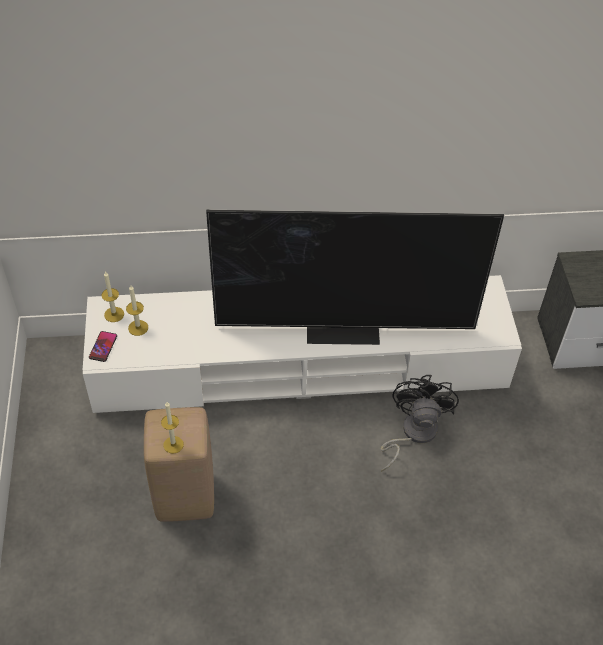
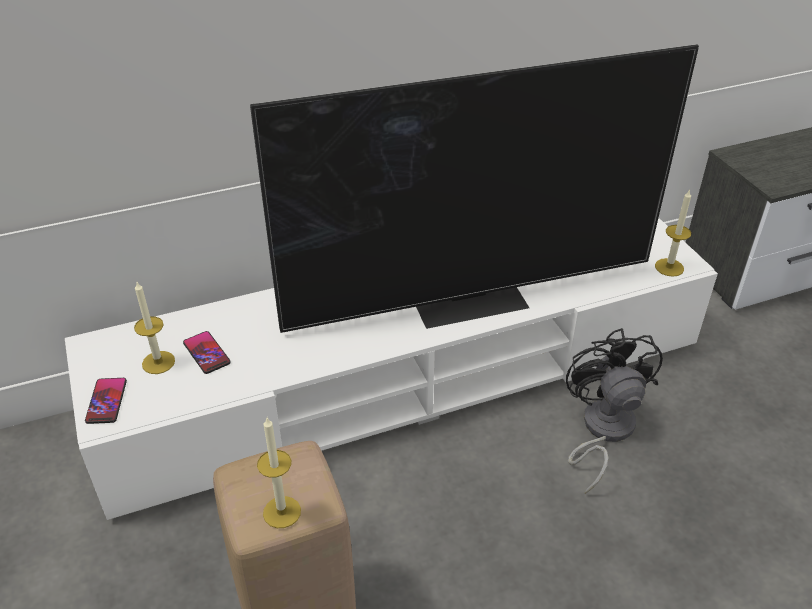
camera: 15 degrees left, 10 degrees down
(114, 314) = (114, 352): candle -> candle (669, 267)
(168, 328) = (206, 353): none -> phone

